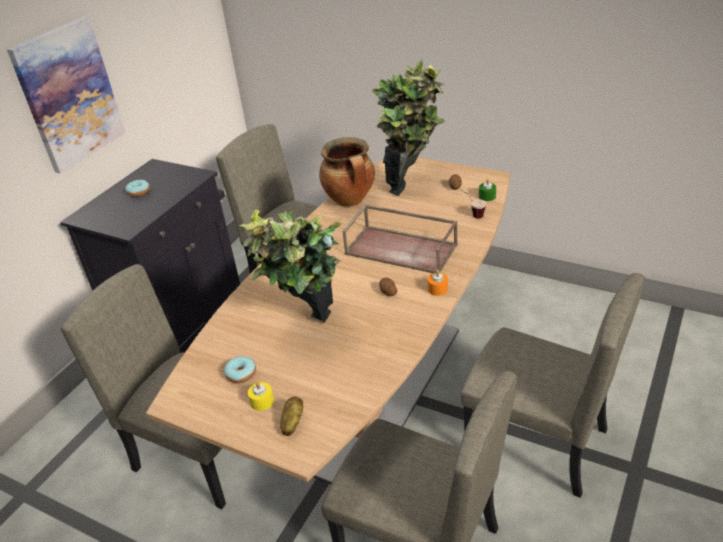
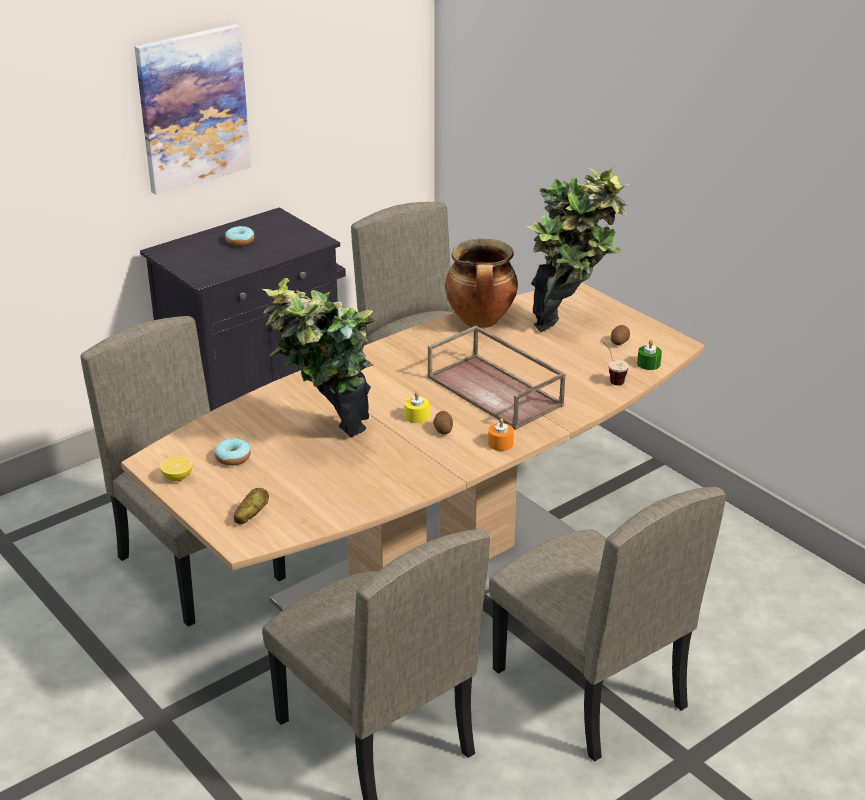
camera: 20 degrees right, 5 degrees down
(205, 409) = (177, 477): none -> lemon
(262, 401) = (235, 488): yellow candle -> yellow candle (416, 416)

